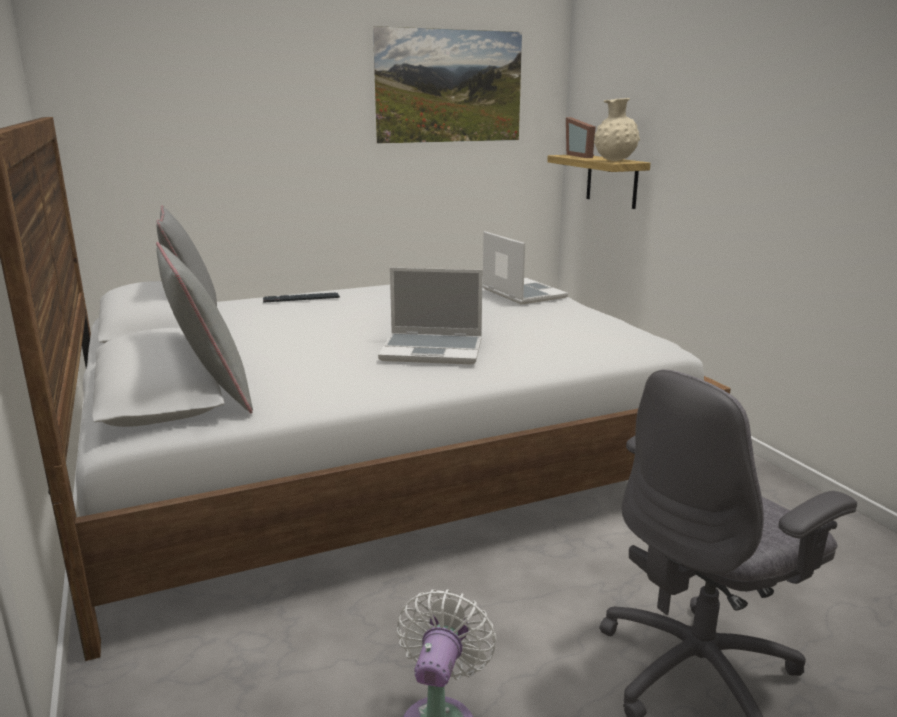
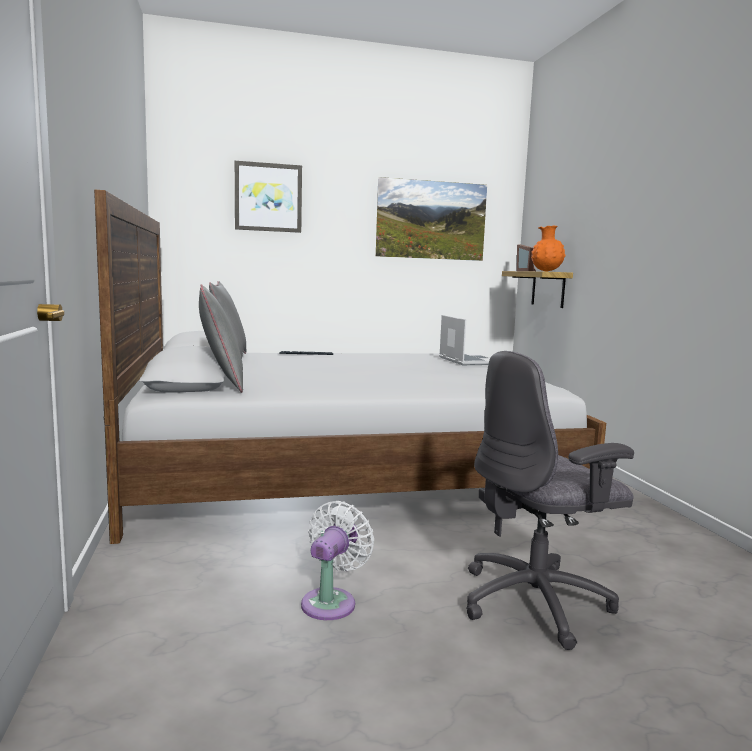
camera: 10 degrees right, 10 degrees down
(215, 64) = (268, 197): none -> picture
(433, 350) = (382, 378): laptop -> none
(615, 161) = (546, 271): beige vase -> orange vase

